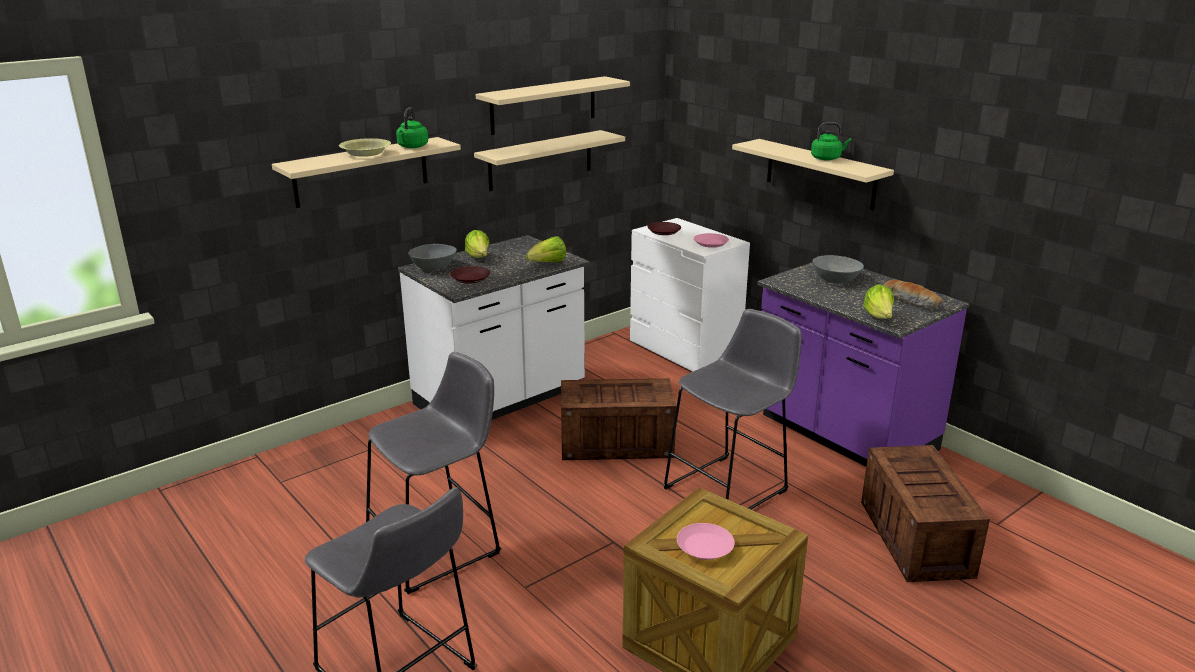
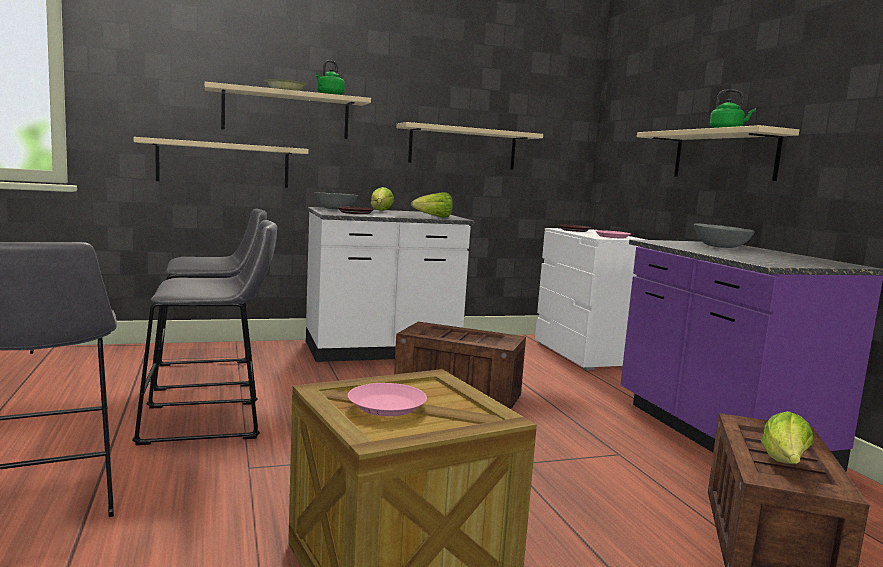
camera: 20 degrees right, 15 degrees down
(543, 105) = (470, 98): beige shelf -> beige shelf (224, 164)
(730, 487) = (550, 446): grey stool -> grey stool (211, 375)
(879, 317) = (751, 260): lettuce -> lettuce (784, 463)
(911, 301) = (804, 260): bread -> none

